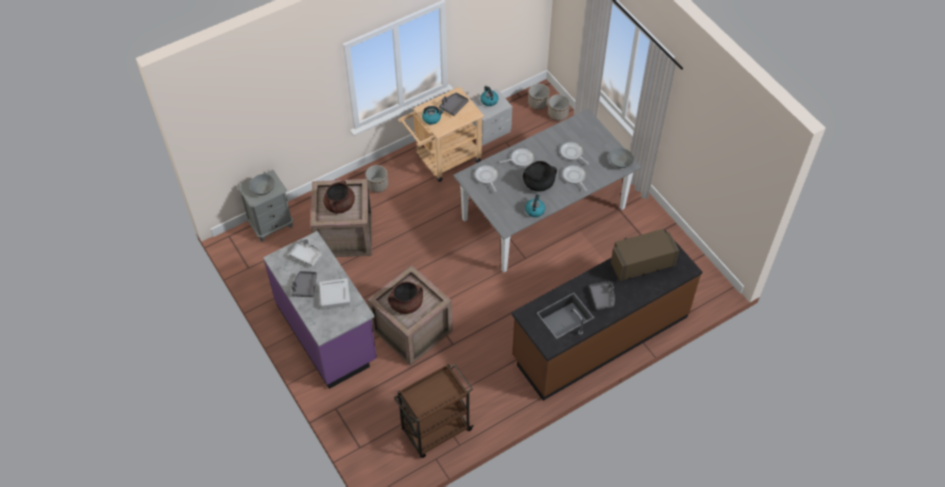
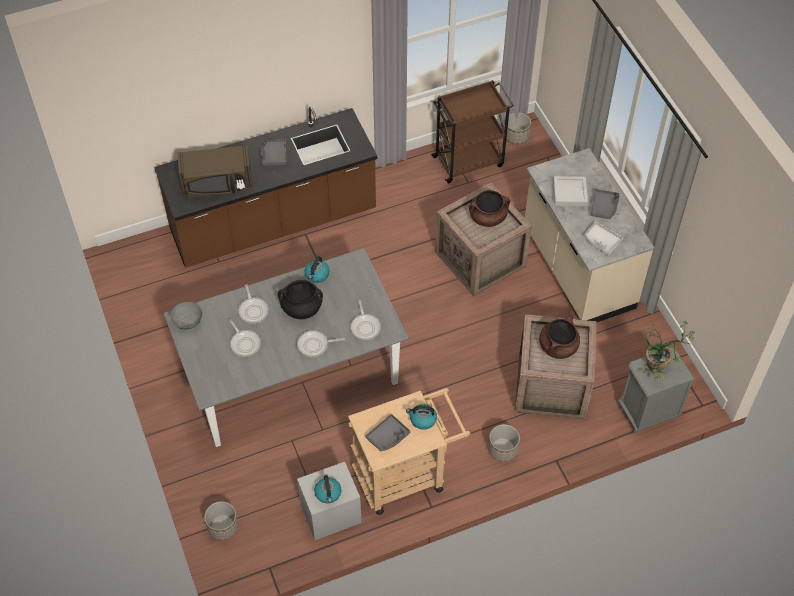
camera: 170 degrees left, 0 degrees up
(263, 189) = (659, 368): grey bowl -> potted plant
(327, 333) = (577, 269): purple counter -> beige counter
(538, 103) = (246, 551): planter -> planter (516, 136)

